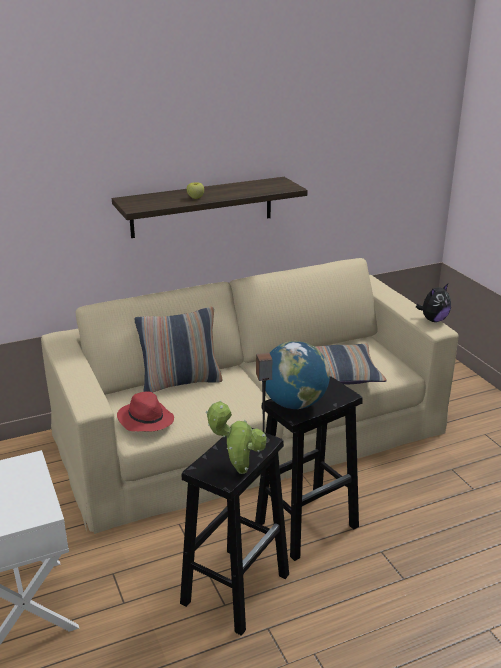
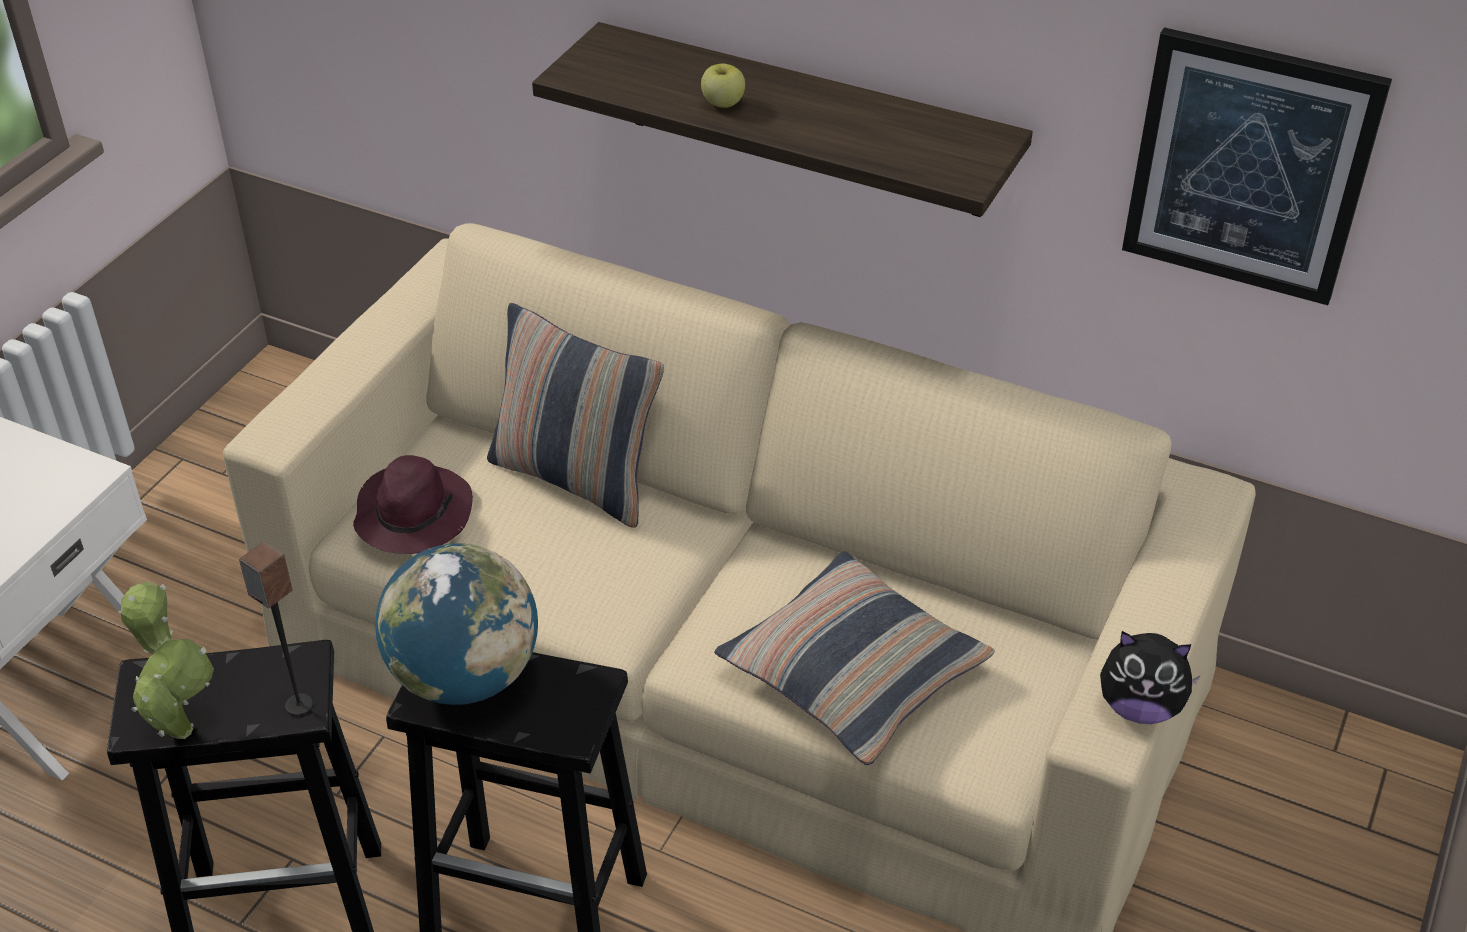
camera: 50 degrees right, 15 degrees up
(145, 419) = (413, 513): red hat -> purple hat
(350, 161) = (1249, 167): none -> picture

